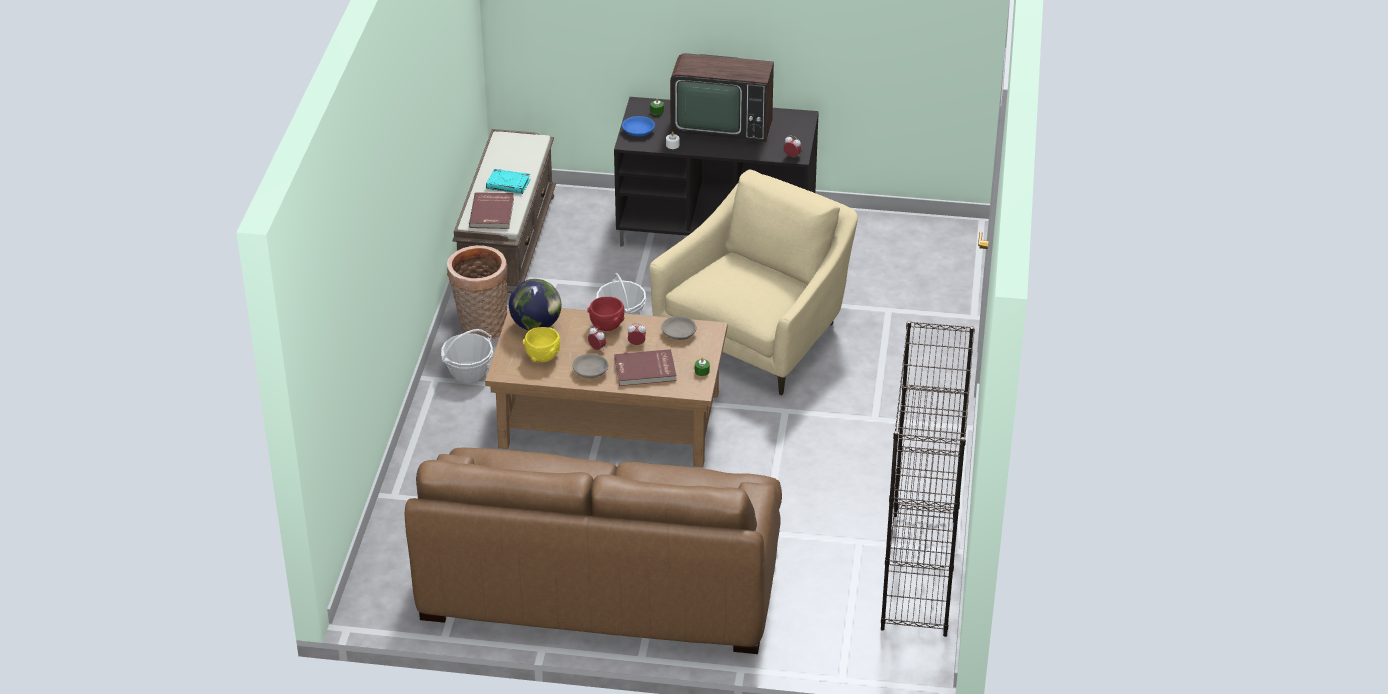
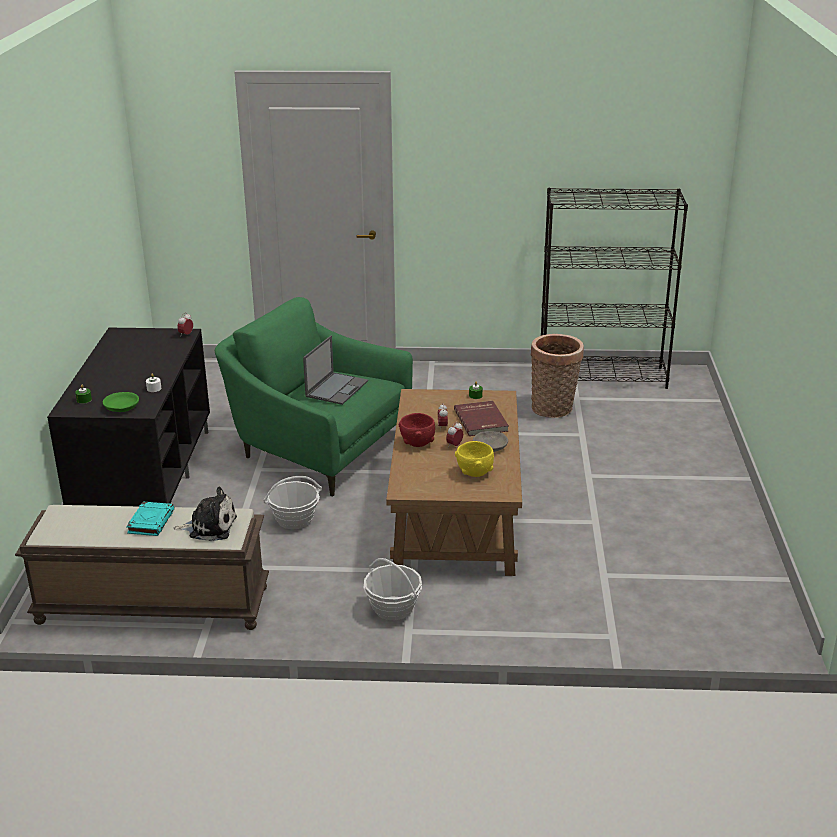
camera: 95 degrees left, 10 degrees down
(481, 328) = (314, 608): basket -> basket (554, 409)
(493, 213) = (209, 527): red book -> plush toy
(536, 325) = (423, 481): globe -> none
(601, 578) = (673, 503): brown sofa -> none
(638, 131) = (121, 407): blue bowl -> green bowl
(679, 333) = (422, 408): grey bowl -> none
(721, 122) = (116, 367): television -> none
(744, 284) = (337, 388): none -> laptop
(758, 333) = (317, 448): beige armchair -> green armchair

